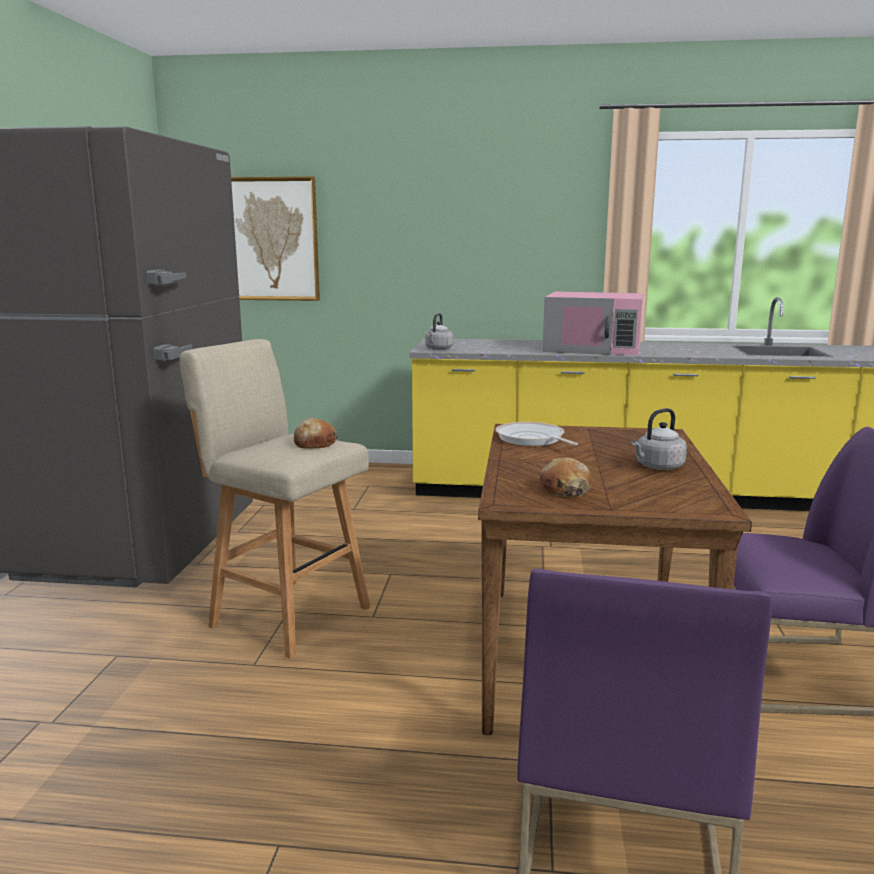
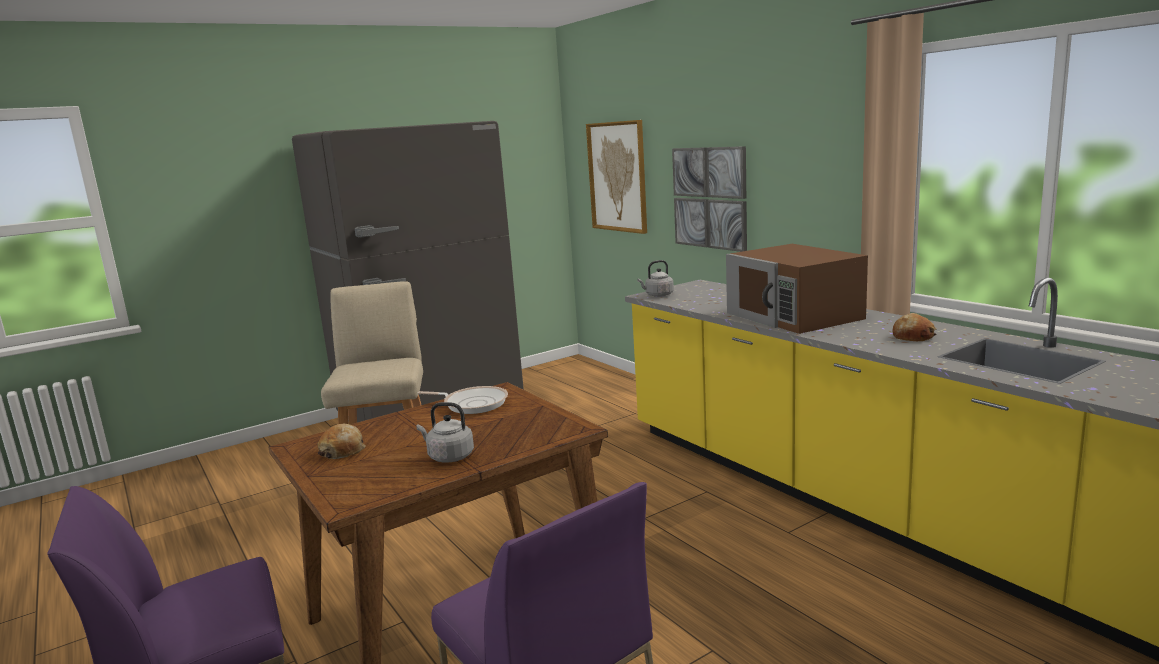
camera: 50 degrees right, 0 degrees up
(314, 443) = (384, 369): bread -> bread (913, 336)
(415, 259) = (710, 198): none -> picture
(532, 440) = (472, 404): frying pan -> frying pan turned 90 degrees clockwise
(593, 348) = (794, 316): pink microwave -> brown microwave

